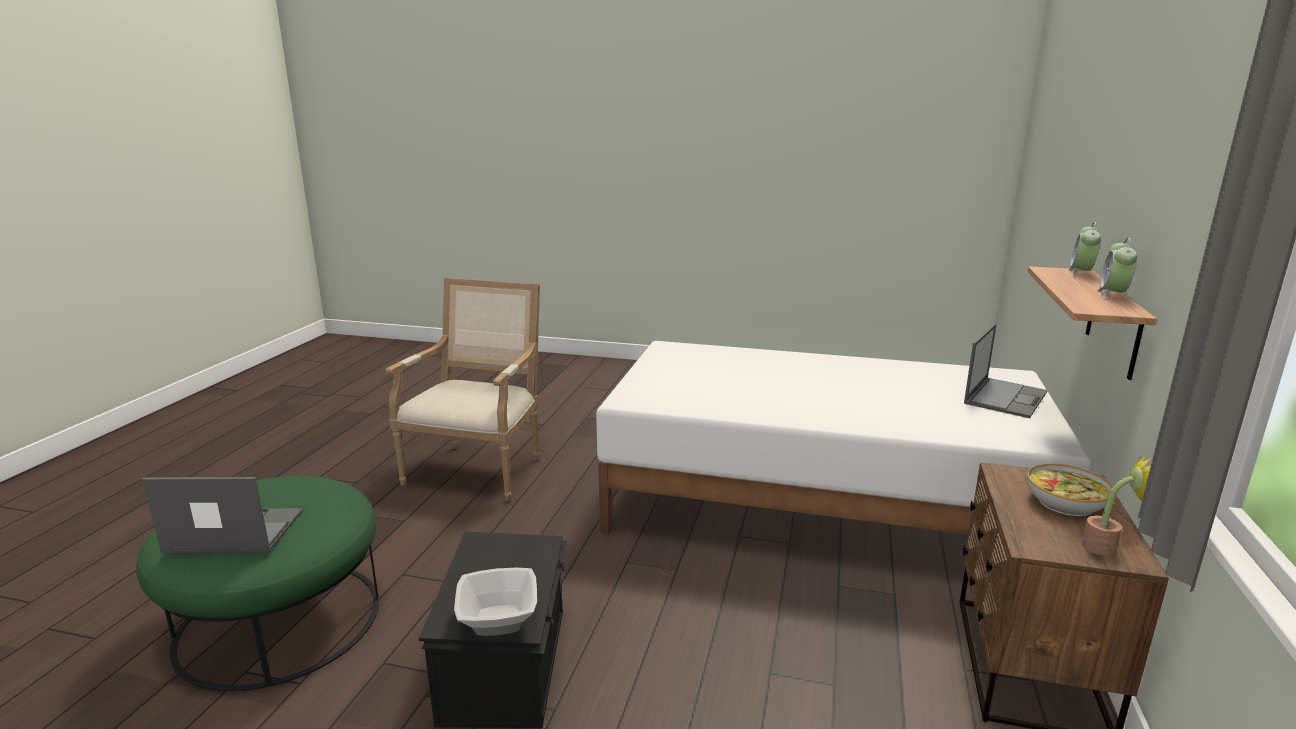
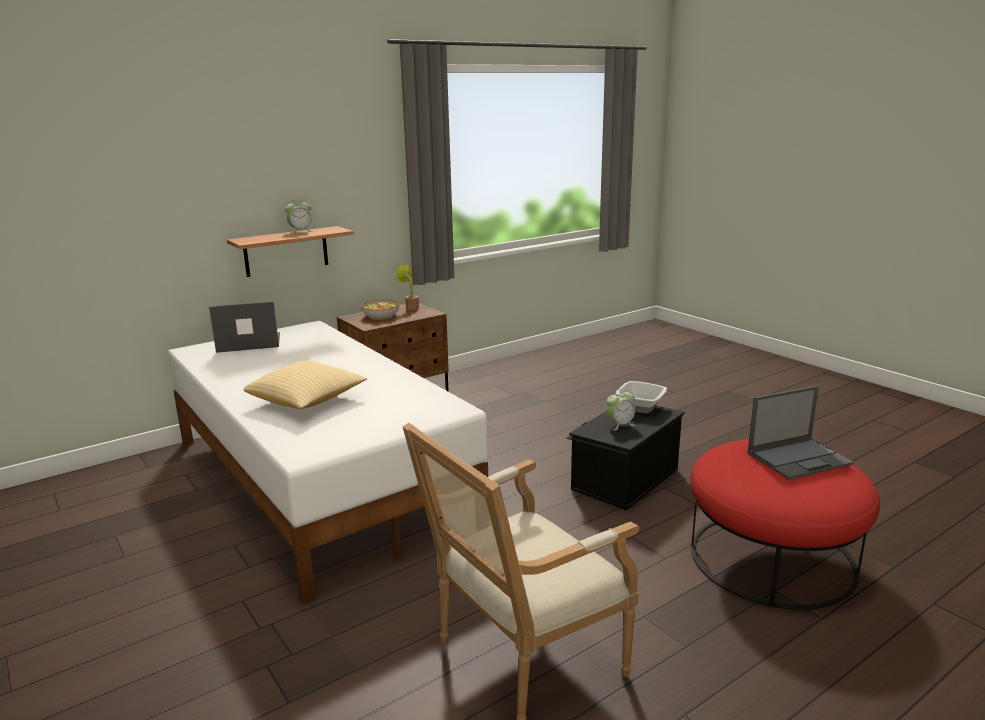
camera: 140 degrees left, 0 degrees up
(233, 532) = (800, 458): laptop -> laptop turned 60 degrees counterclockwise
(279, 621) = (772, 558): green ottoman -> red ottoman
(762, 371) = (307, 401): none -> pillow
(1080, 273) = (247, 238): alarm clock -> alarm clock (620, 425)

